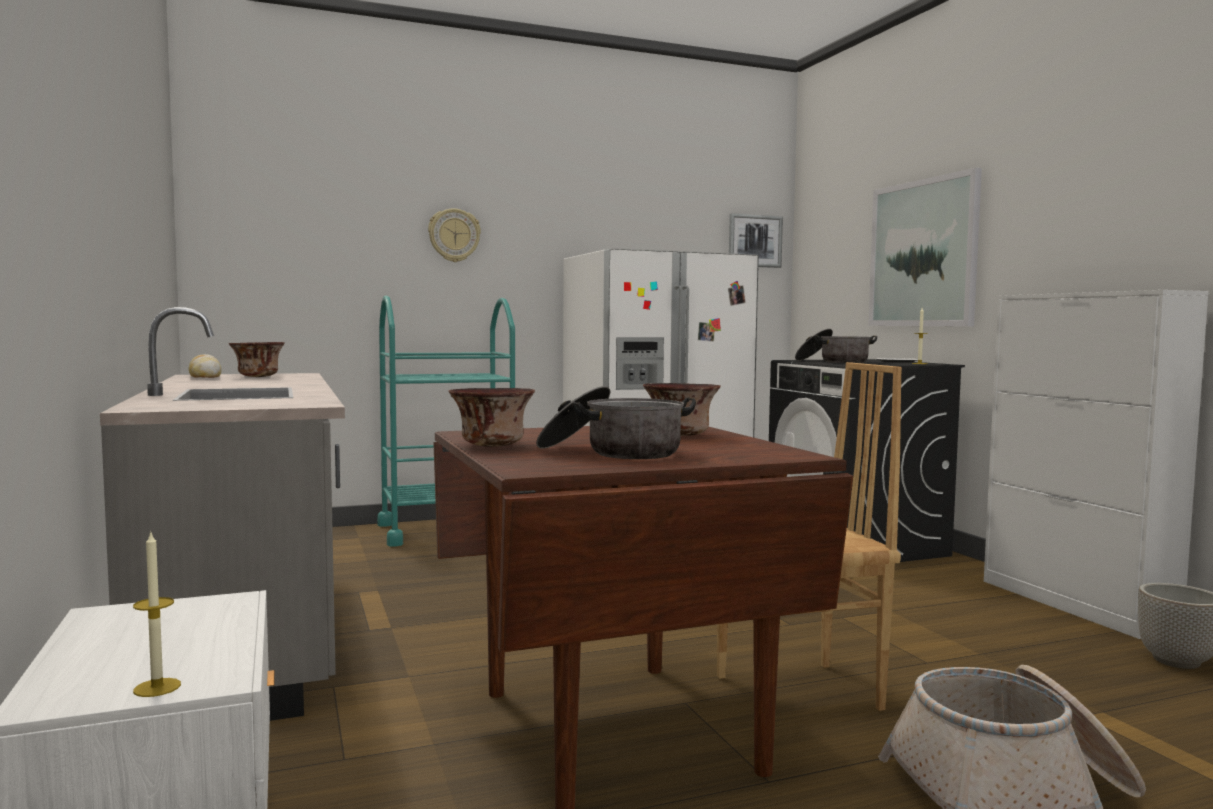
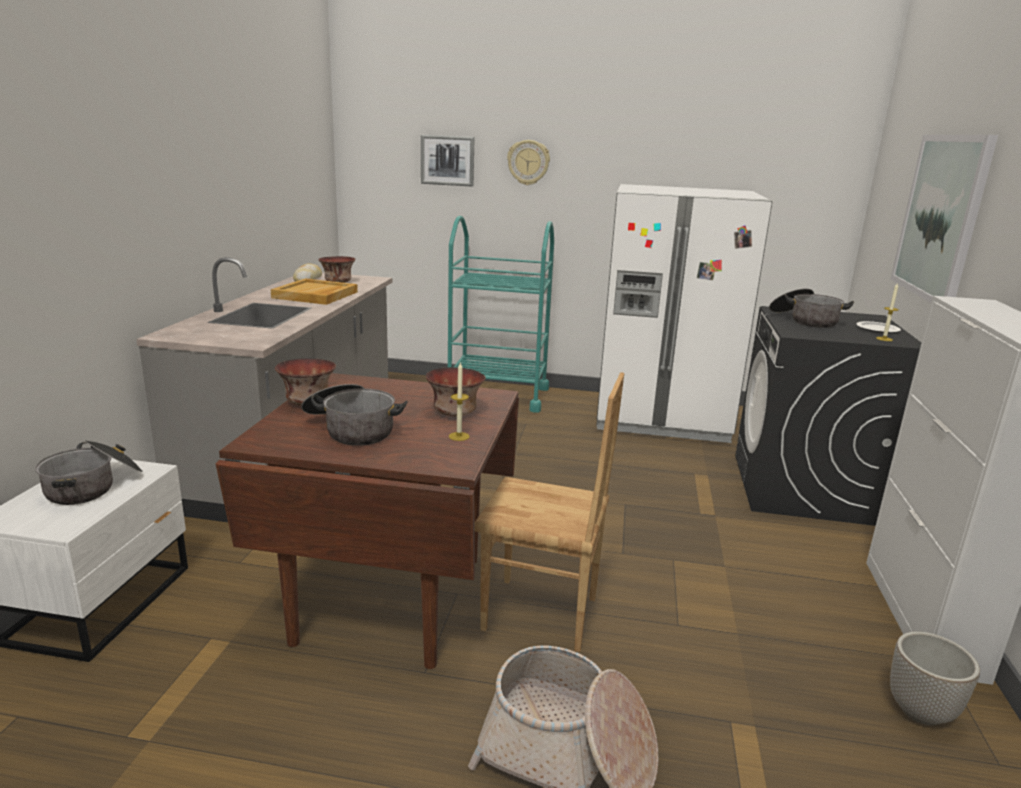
camera: 30 degrees right, 15 degrees up
(157, 687) = (39, 525): candle -> candle (459, 436)
(166, 633) = (94, 486): none -> cooking pot
(261, 382) = (315, 295): none -> beige tray
(754, 241) = (826, 169): picture -> picture (447, 160)

